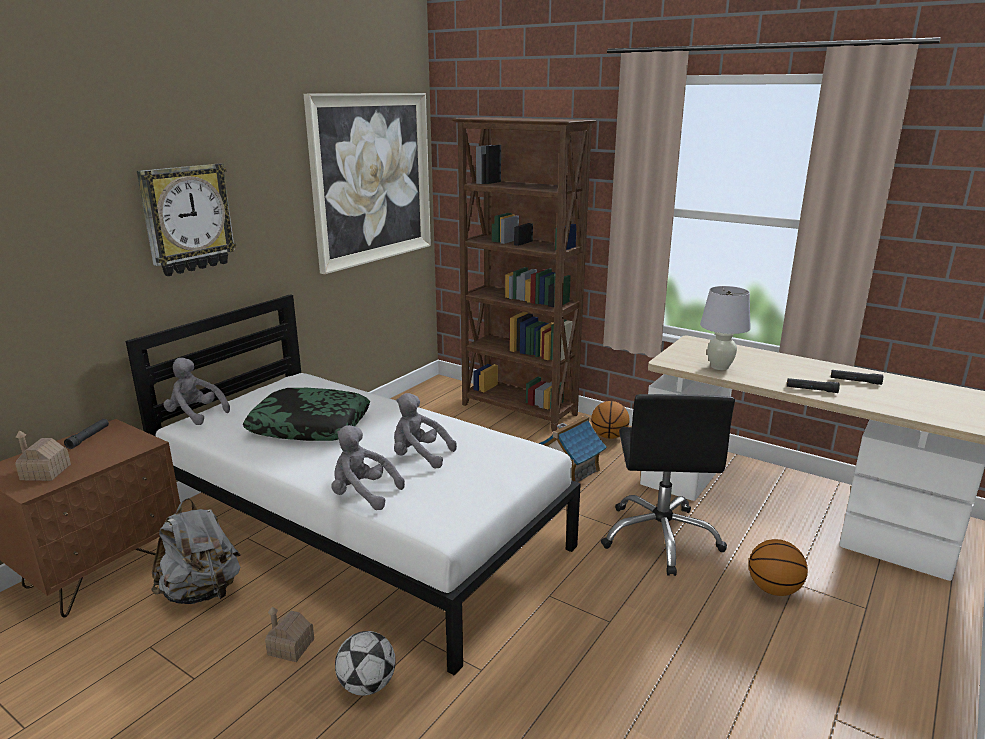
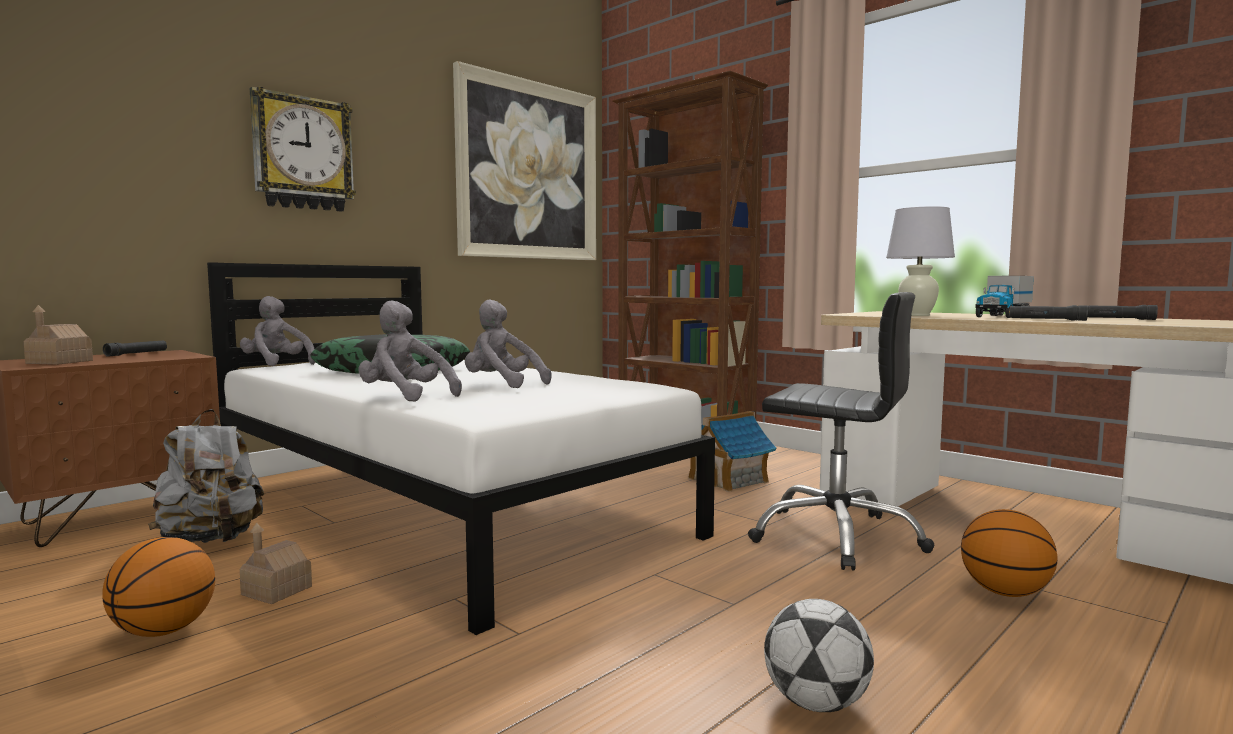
camera: 10 degrees right, 15 degrees down
(367, 685) = (347, 633): football -> football (815, 703)
(609, 436) = (790, 460): basketball -> basketball (165, 631)
(661, 537) = (836, 536): black office chair -> black office chair turned 75 degrees counterclockwise
(780, 369) = (1003, 316): none -> toy truck

